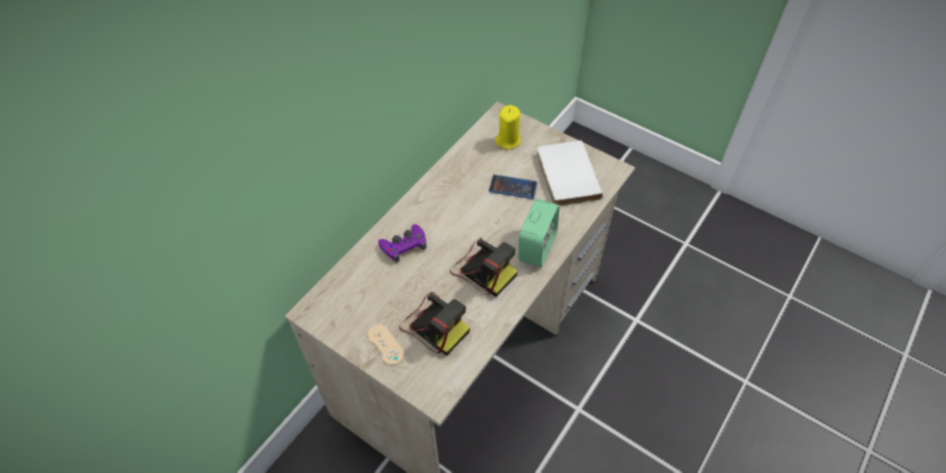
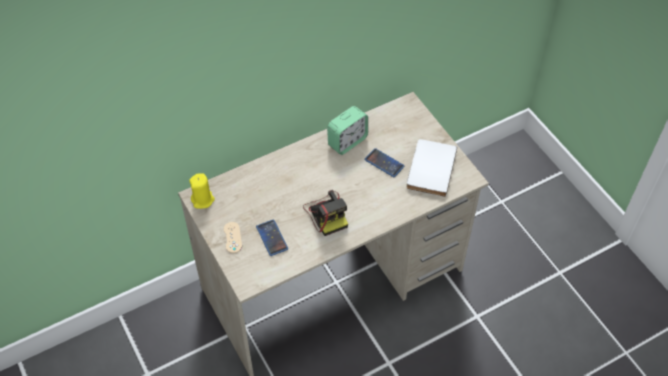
camera: 25 degrees right, 0 degrees up
(404, 246) = (281, 176): purple game controller -> none
(434, 325) = (272, 238): camera -> phone
(508, 140) = (402, 126): yellow candle -> yellow candle (203, 200)
(536, 247) = (375, 213): alarm clock -> alarm clock (347, 142)

